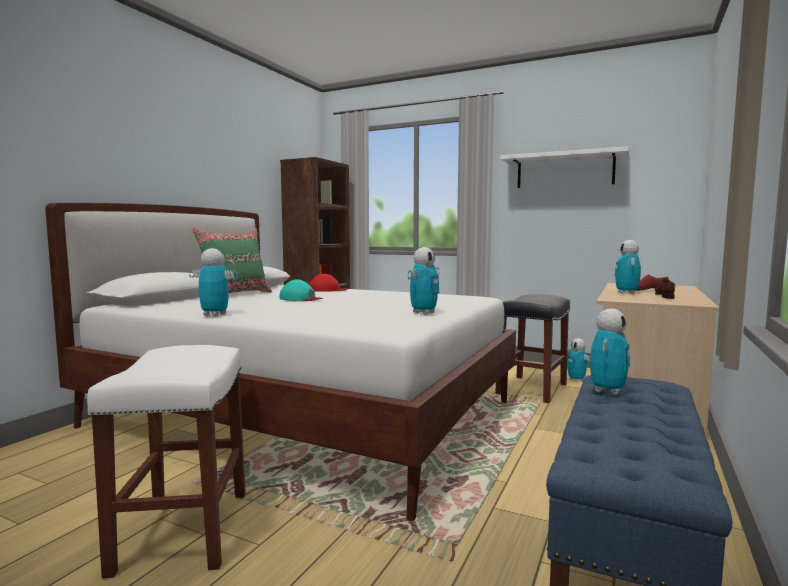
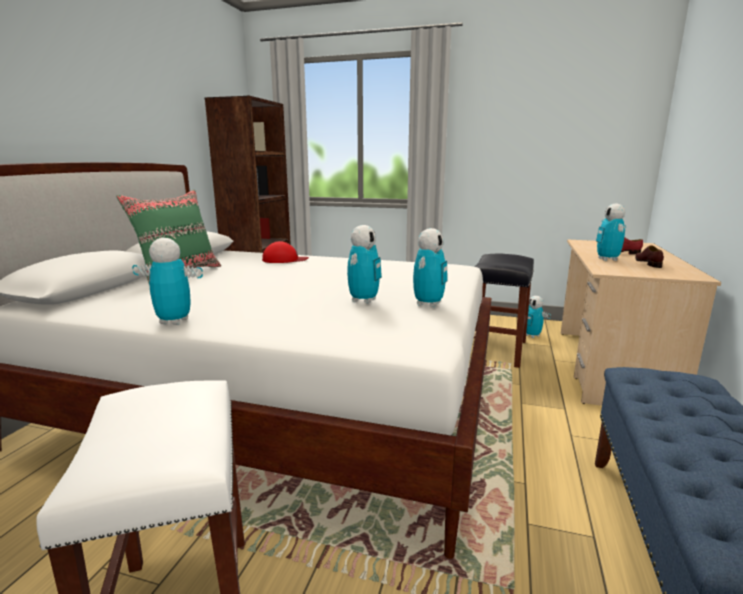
camera: 10 degrees left, 10 degrees up
(300, 299) = (265, 280): turquoise cap -> none
(564, 171) = (523, 118): white shelf -> none
(607, 391) = (658, 399): toy robot -> toy robot (363, 300)

